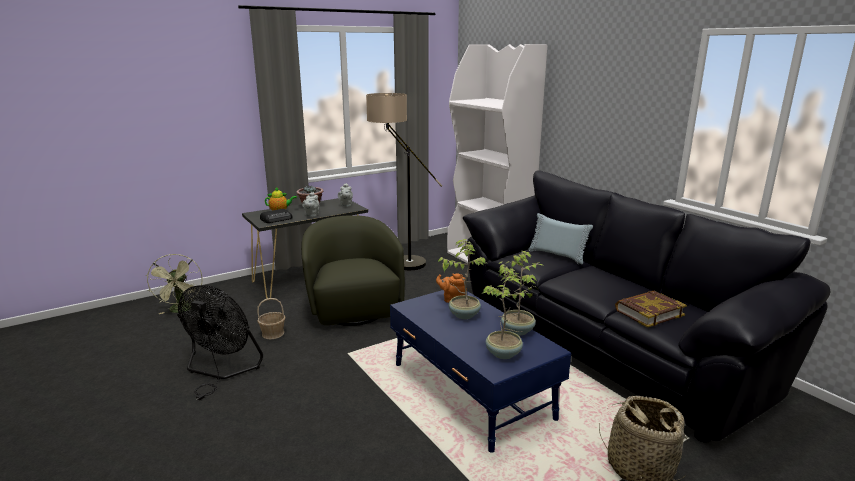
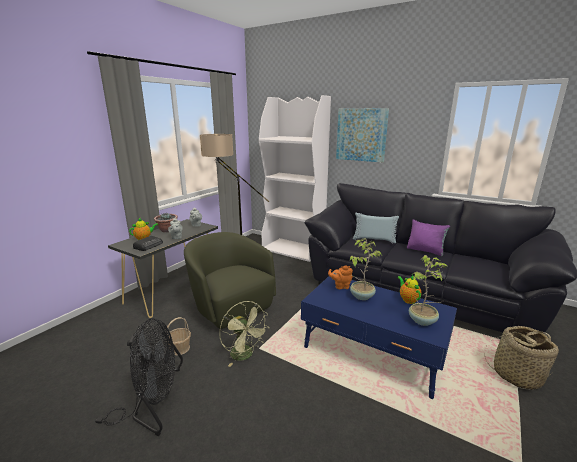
camera: 25 degrees left, 0 degrees up
(182, 310) = (67, 349): green fan -> green fan (245, 355)
(216, 370) = (151, 402): black fan -> black fan turned 90 degrees clockwise
(517, 330) = (408, 299): potted plant -> teapot
(582, 102) = (361, 135): none -> picture
(615, 281) = (425, 250): none -> purple pillow
(649, 312) = (468, 268): book -> none

